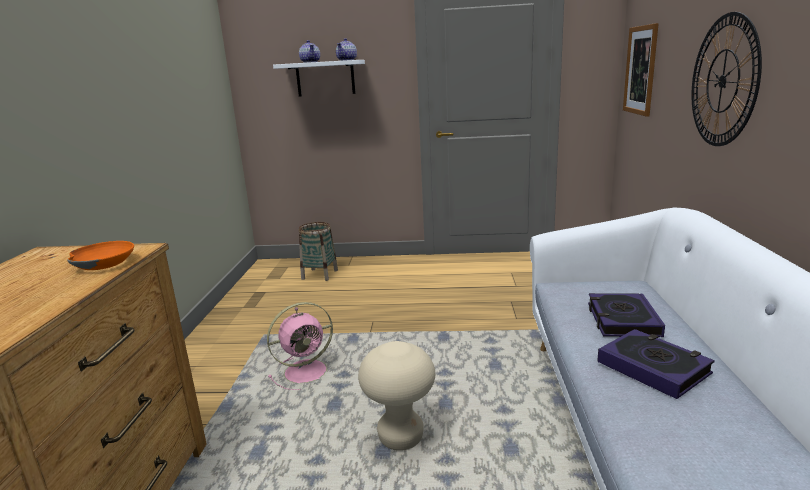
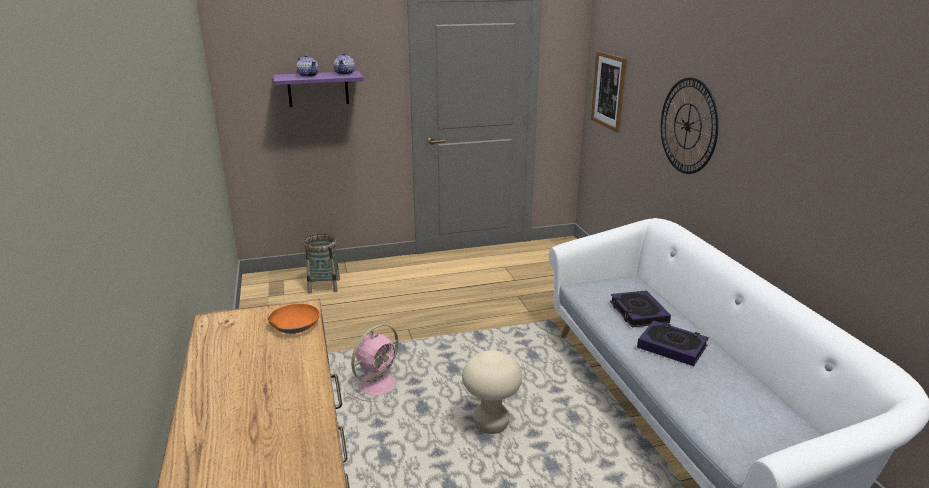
camera: 20 degrees left, 5 degrees up
(325, 78) = (318, 89): white shelf -> purple shelf

